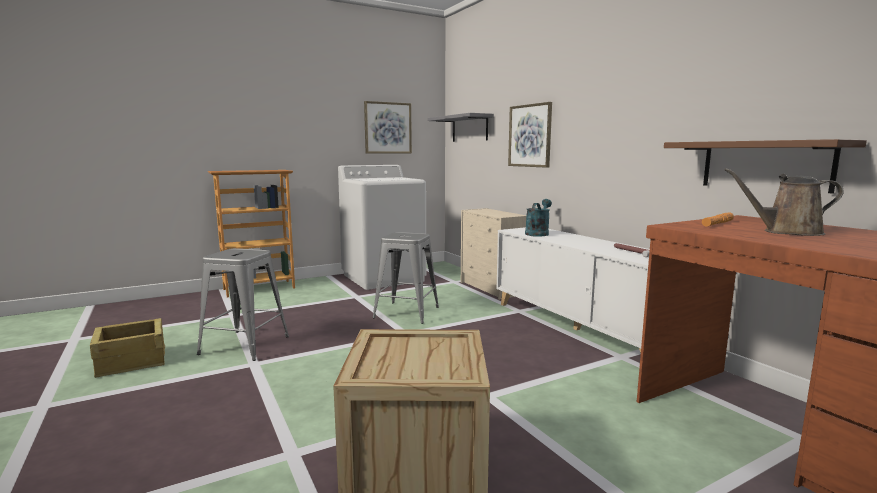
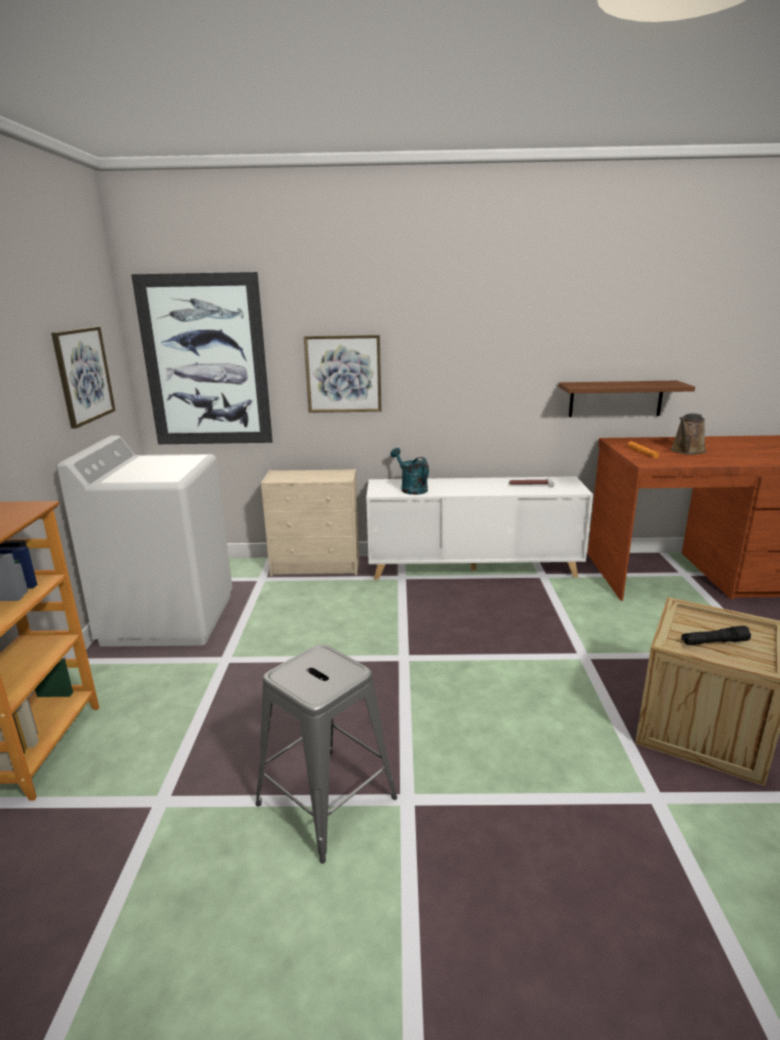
camera: 60 degrees left, 10 degrees up
(131, 361) = (282, 965): crate -> none
(399, 354) = (714, 642): none -> black flashlight
(406, 312) = (335, 639): grey stool -> none
(469, 128) = (205, 362): grey shelf -> picture

